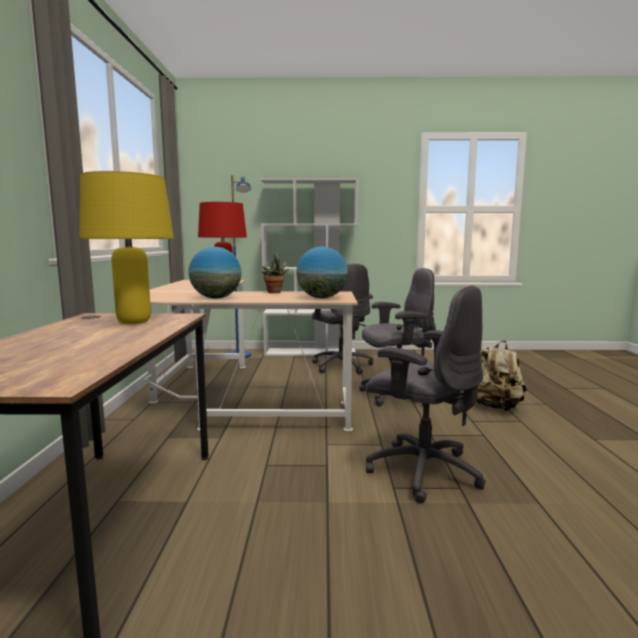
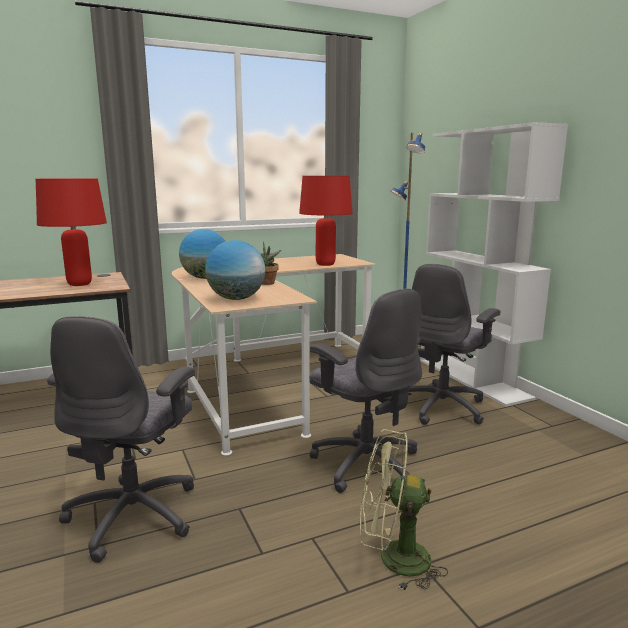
camera: 65 degrees right, 5 degrees up
(133, 322) = (80, 284): yellow table lamp -> red table lamp
(496, 407) = (393, 559): beige backpack -> green fan

